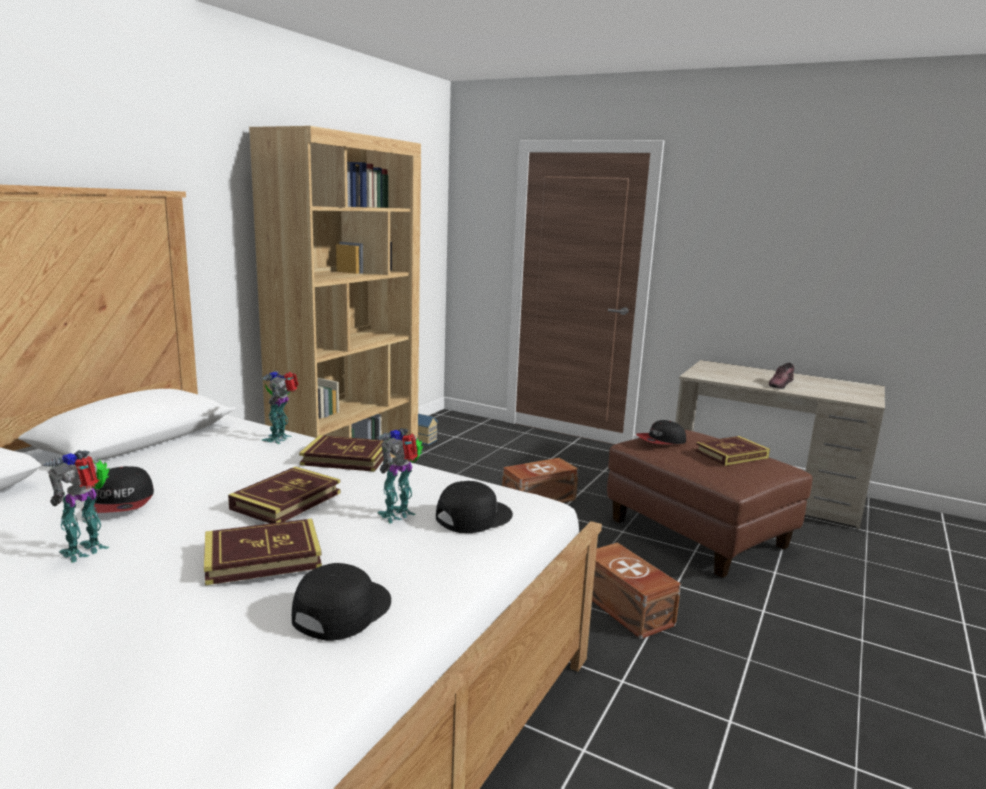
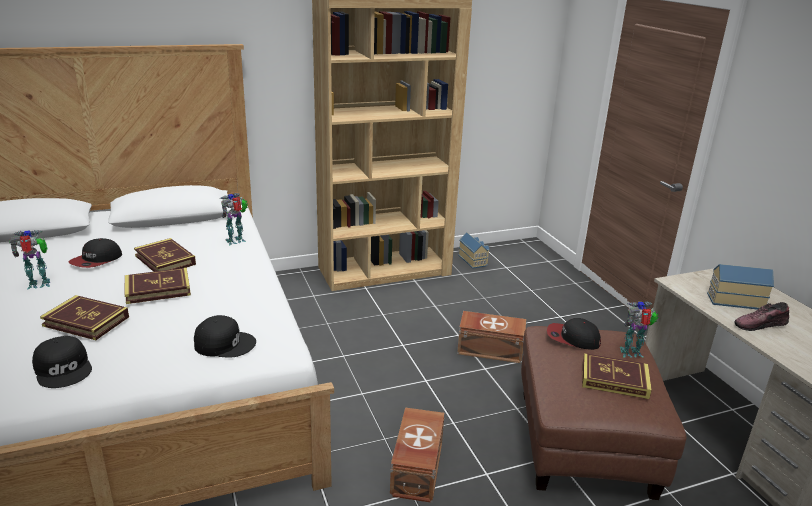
camera: 40 degrees right, 10 degrees up
(341, 610) = (64, 368): black cap -> black cap turned 75 degrees clockwise
(346, 458) = (242, 270): book -> book (165, 260)
(399, 515) = (192, 324): toy robot -> toy robot (632, 354)
(741, 376) = (734, 300): none -> toy house

